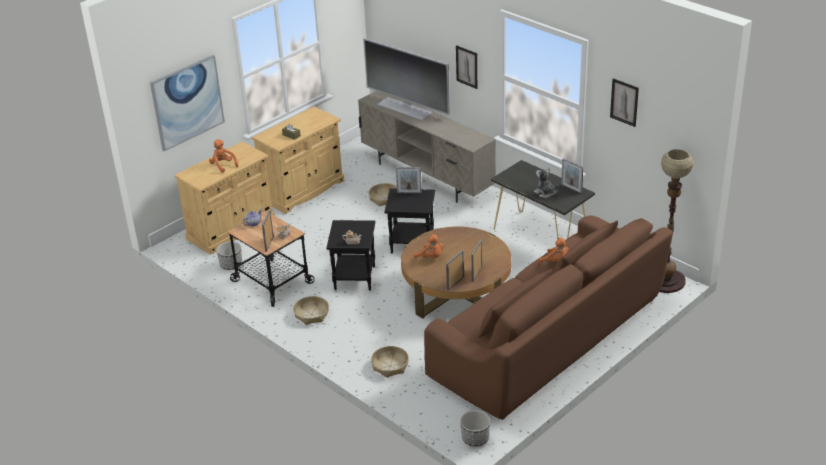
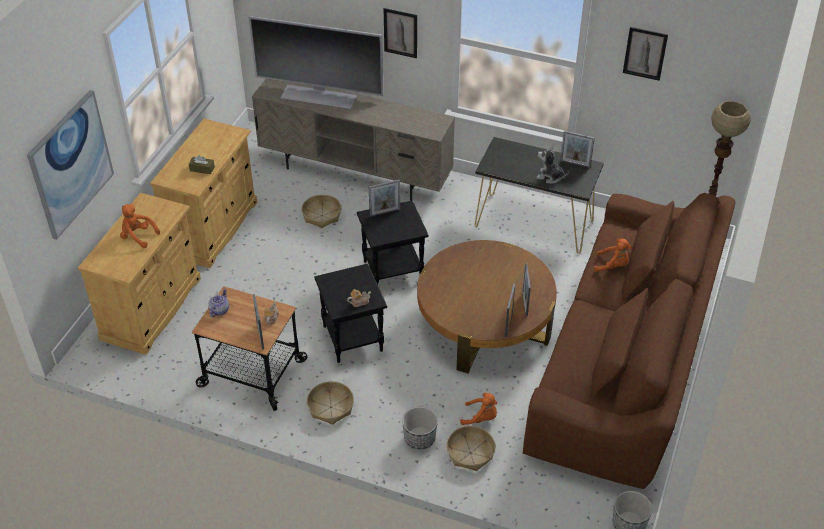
camera: 25 degrees left, 10 degrees up
(231, 265) = (183, 363): planter -> planter (419, 438)
(431, 257) = (457, 295): orange plush toy -> orange plush toy (481, 418)

